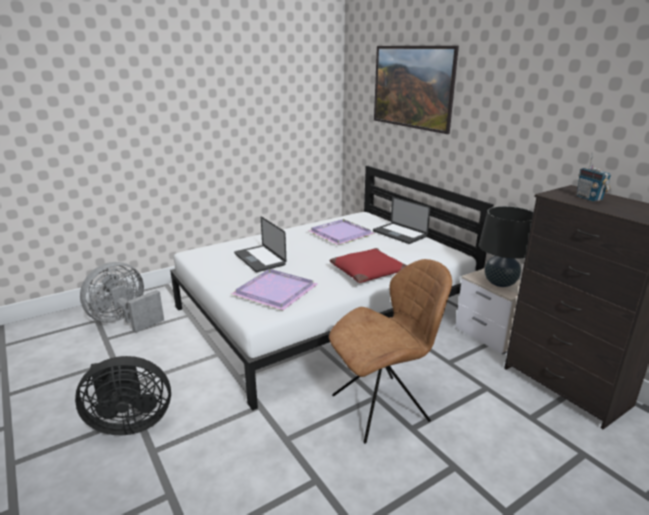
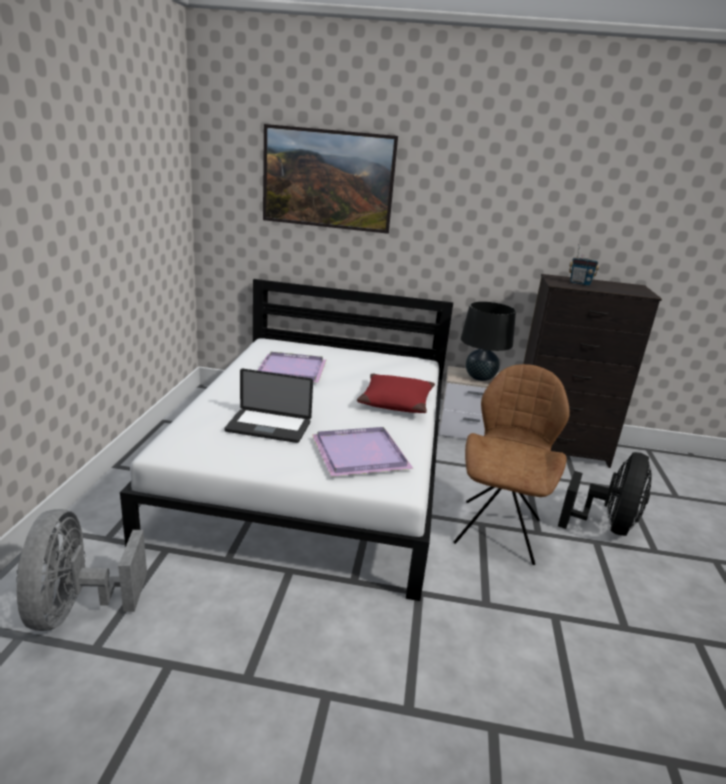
camera: 50 degrees left, 0 degrees up
(129, 423) = (331, 707): black fan -> black fan (606, 526)
(399, 234) = (344, 354): laptop -> none

